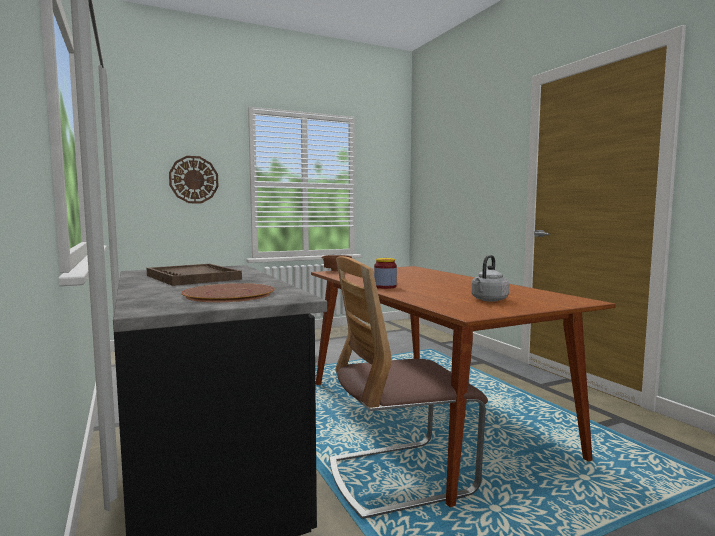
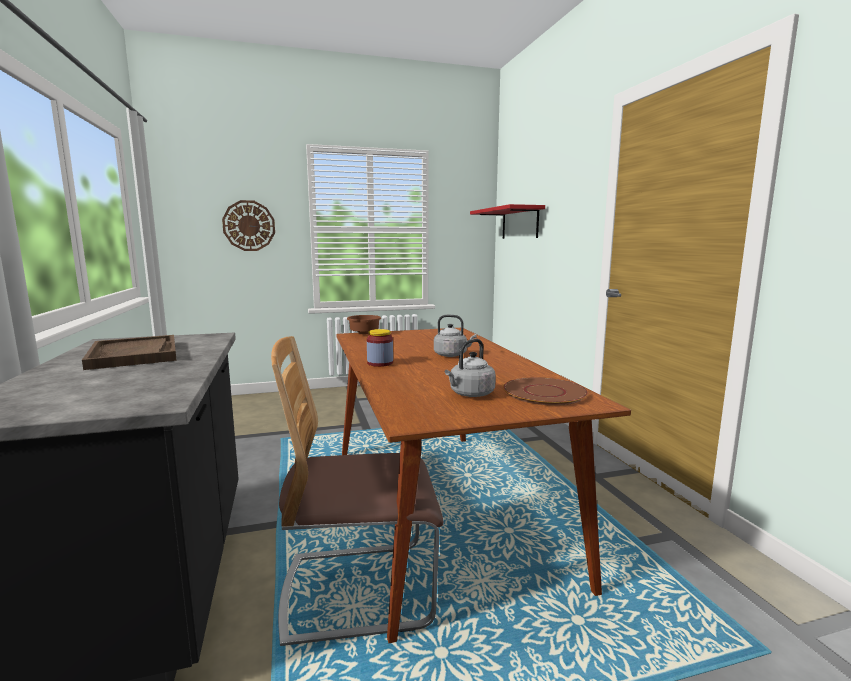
camera: 10 degrees right, 5 degrees up
(229, 294) = (104, 392): brown plate -> brown plate (545, 392)
(435, 281) = (452, 355): none -> grey kettle
(438, 181) = (520, 223): none -> red shelf

